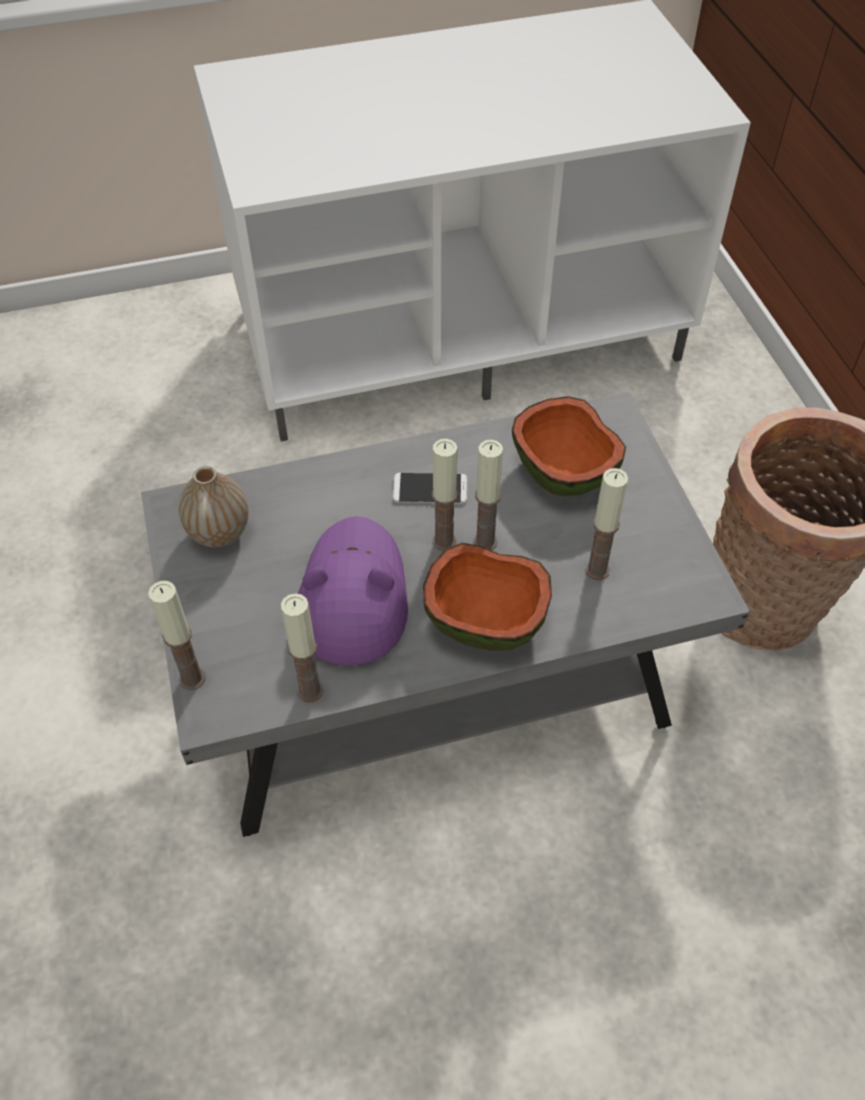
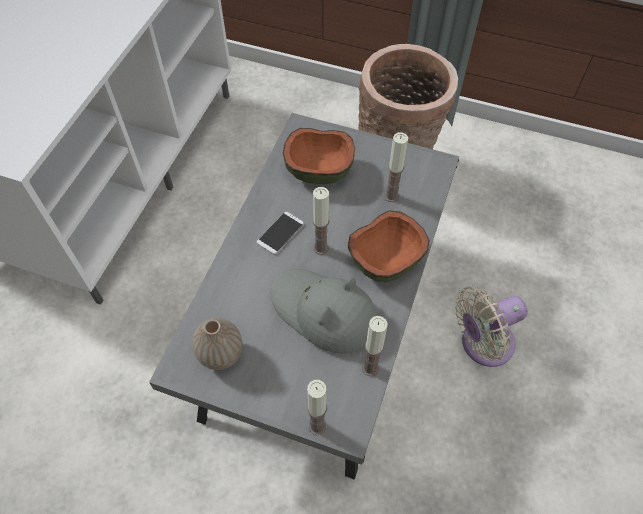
camera: 55 degrees left, 5 degrees up
(352, 596) = (323, 312): purple hat -> grey hat
(485, 542) = (336, 230): candle -> none
(565, 893) = (482, 344): none -> beige fan

